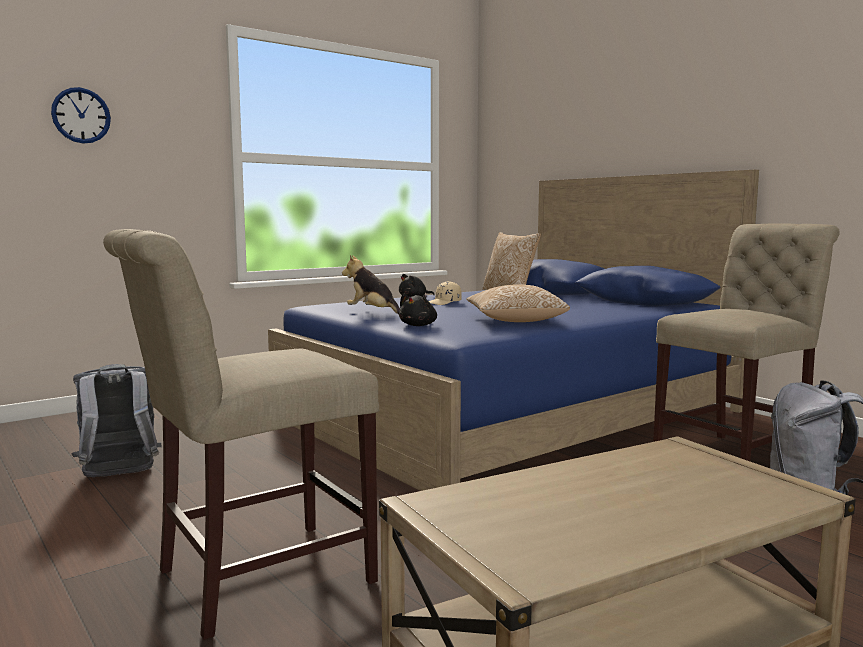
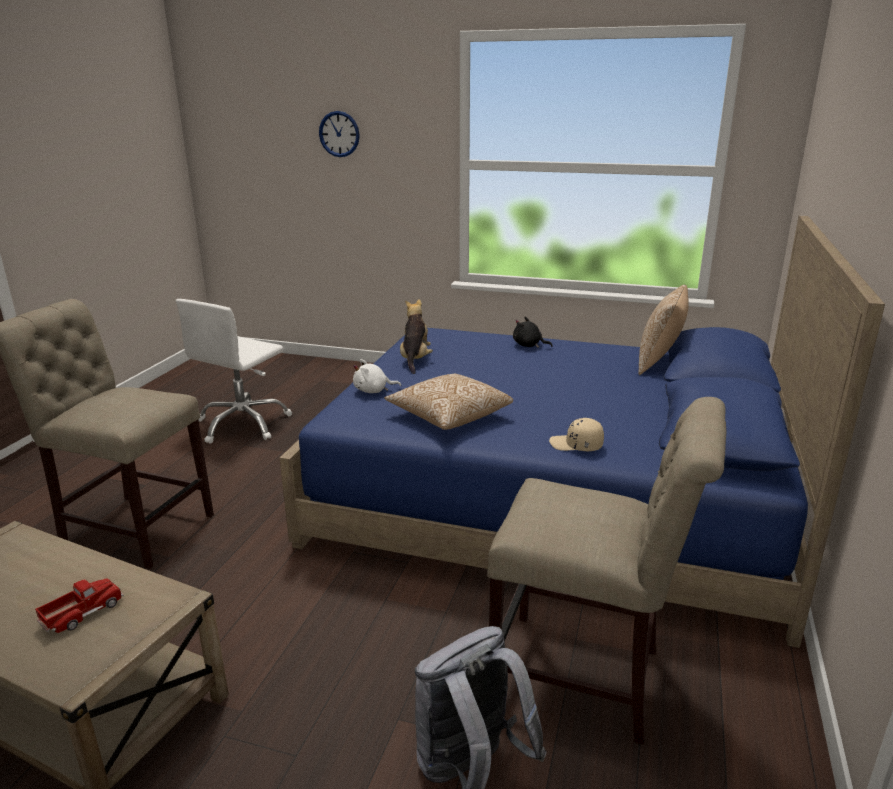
camera: 55 degrees right, 15 degrees up
(119, 476) = (243, 424): grey backpack -> white office chair
(419, 325) = (373, 391): black plush toy -> white plush toy
(444, 303) = (521, 362): beige cap -> beige cap (576, 445)
(670, 480) = (82, 612): none -> toy truck

